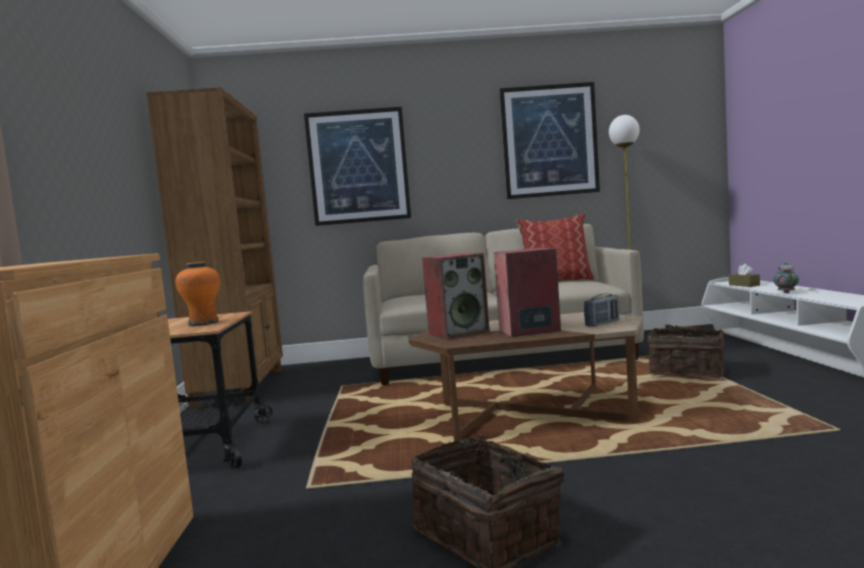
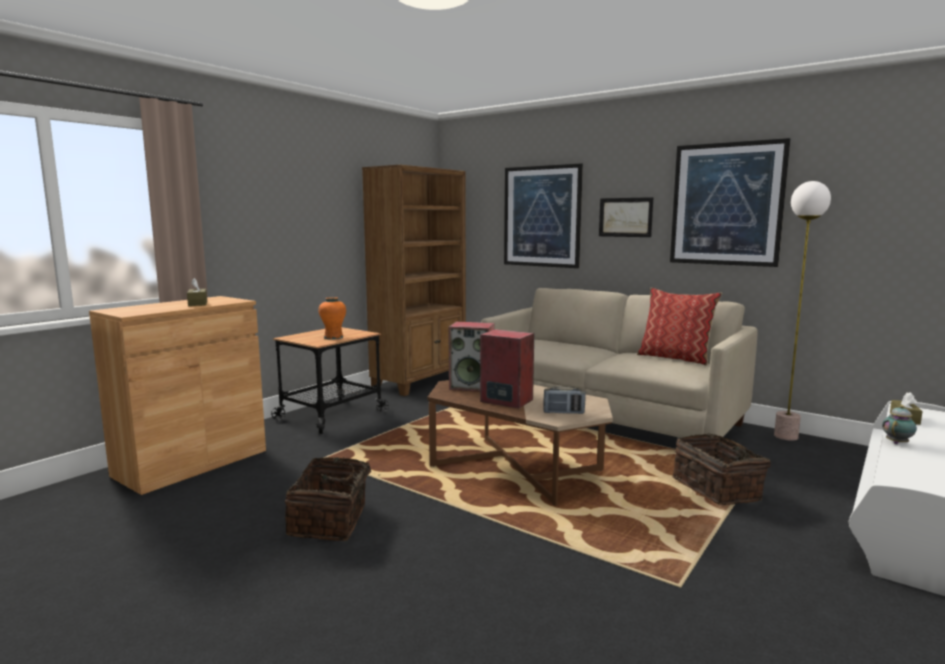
camera: 40 degrees right, 5 degrees up
(69, 260) = (197, 303): none -> brown tissue box
(455, 160) = (625, 217): none -> picture

